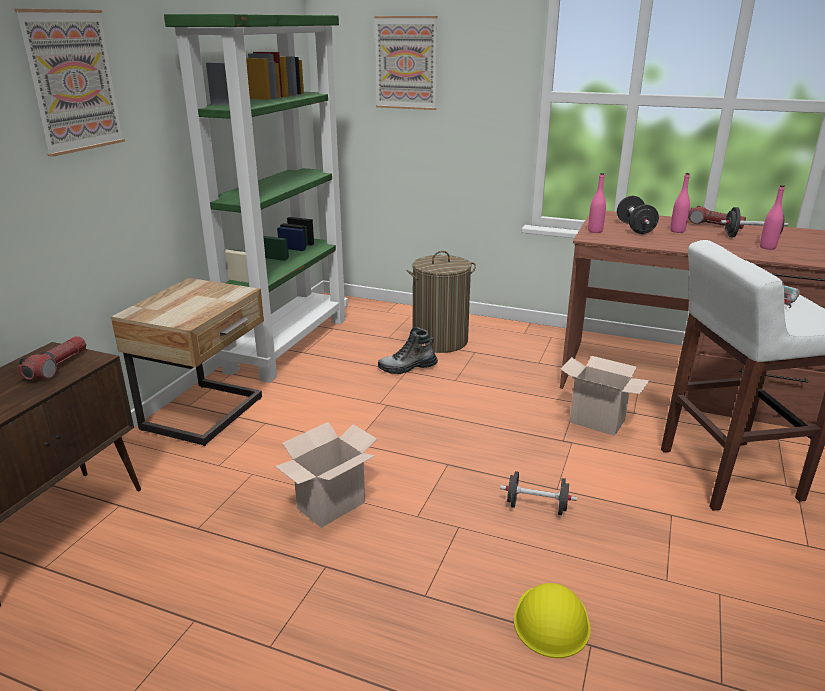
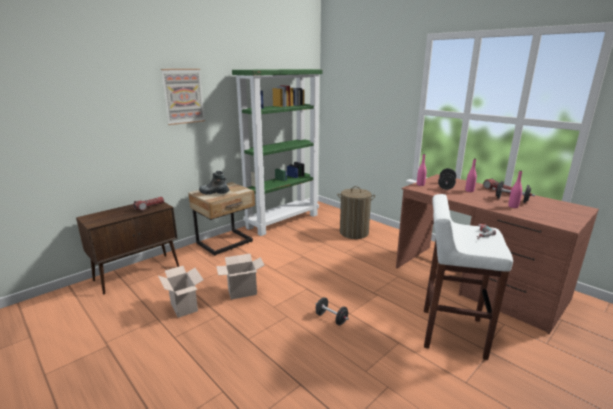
camera: 25 degrees right, 5 degrees down
(406, 63) = (358, 92): picture -> none
(407, 368) = (327, 242): boot -> boot (214, 193)
(551, 620) = (292, 368): yellow hard hat -> none
(599, 421) = (402, 288): cardboard box -> cardboard box (185, 307)

